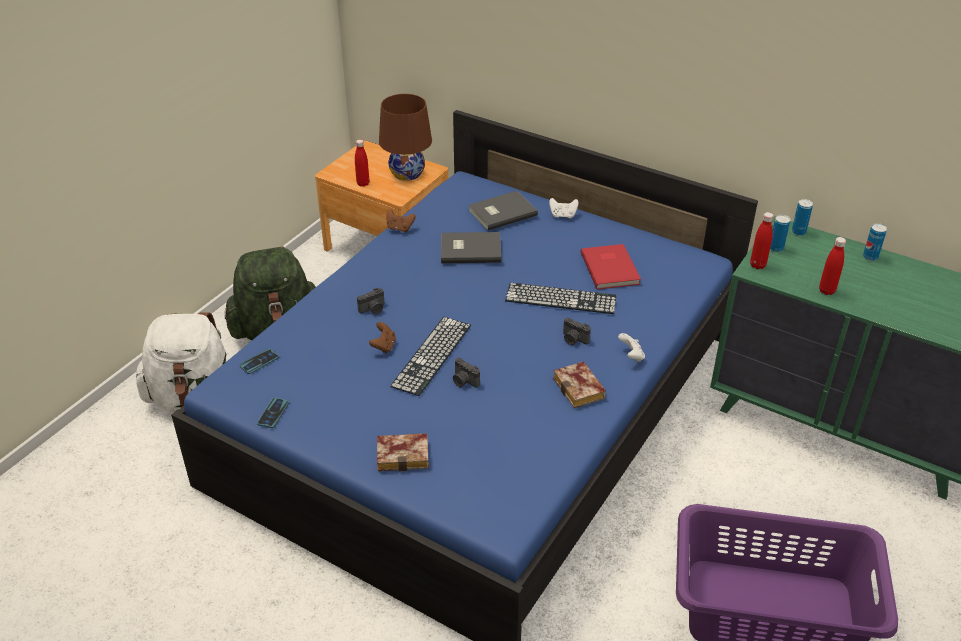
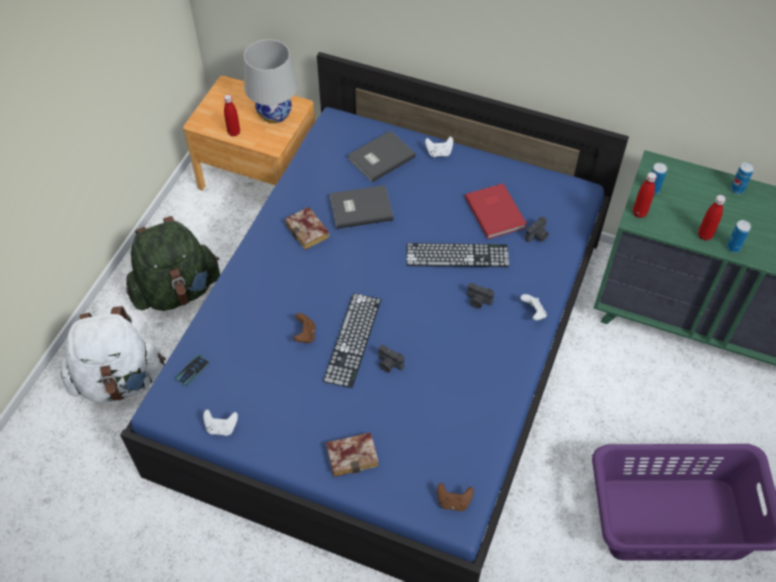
camera: 10 degrees left, 15 degrees up
(273, 413) = (221, 427): phone -> white game controller
(373, 309) = (284, 293): camera -> camera (537, 236)
(400, 228) = (286, 190): brown game controller -> brown game controller (453, 501)
(407, 173) = (275, 113): brown table lamp -> white table lamp
(581, 389) = (495, 358): book -> book (309, 231)
(798, 232) = (669, 167): can -> can (733, 247)

